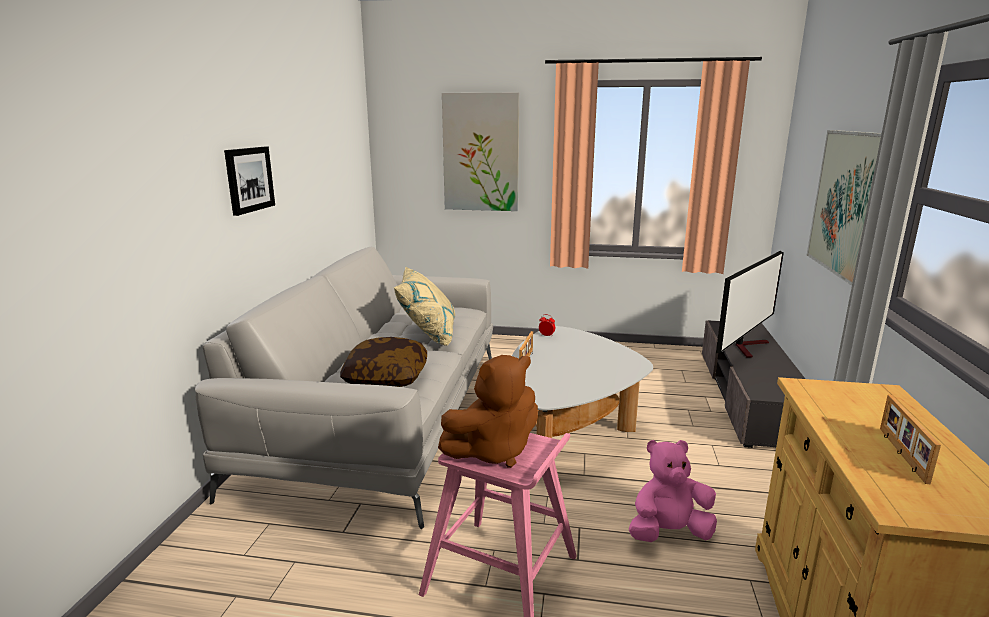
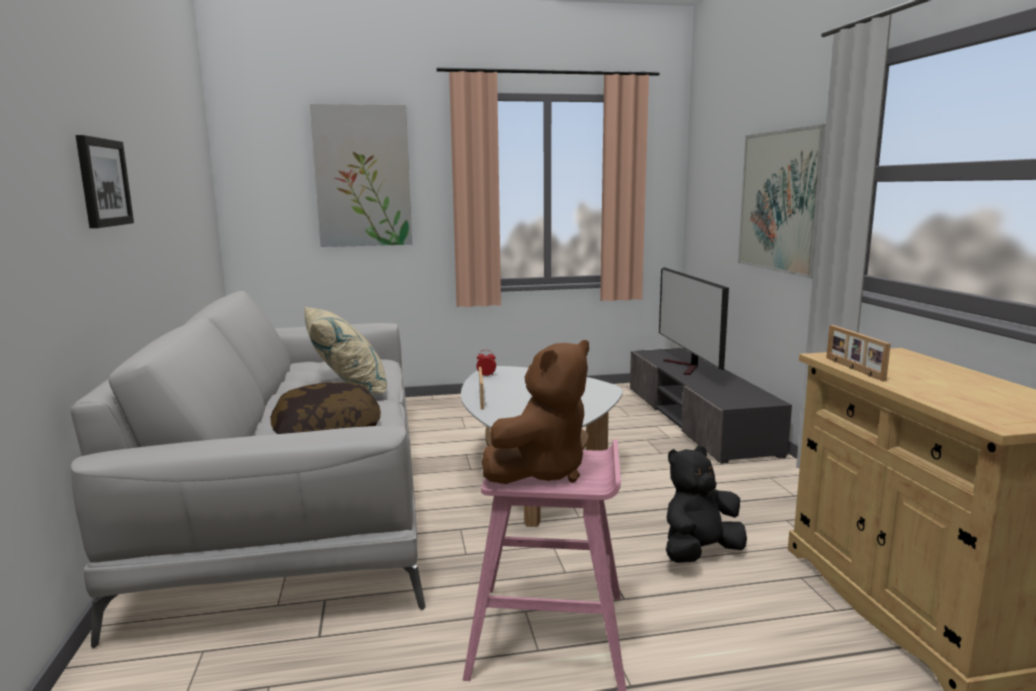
camera: 20 degrees left, 5 degrees down
(669, 533) = (699, 553): pink plush toy -> black plush toy
(747, 346) = (687, 367): television -> television turned 150 degrees clockwise
(901, 454) = (960, 389): picture frame -> picture frame (853, 369)

